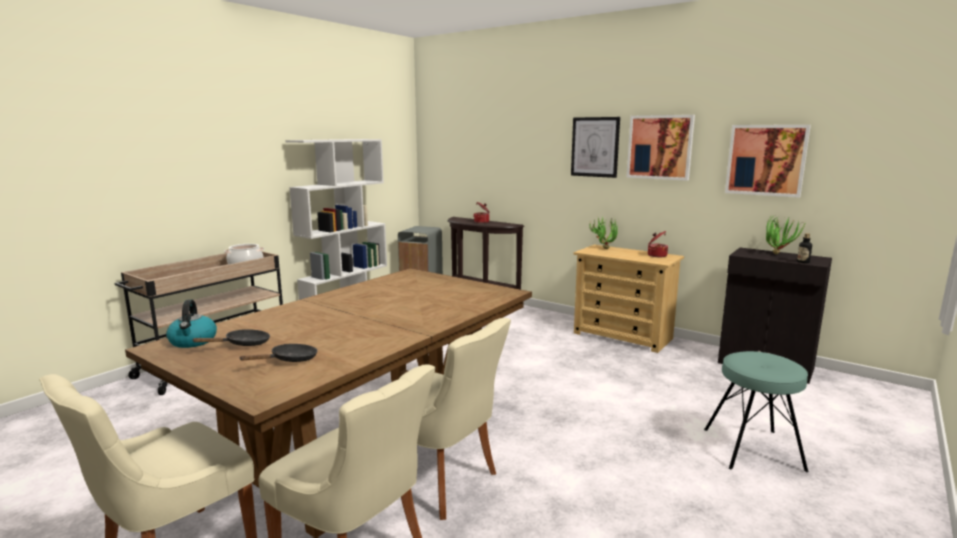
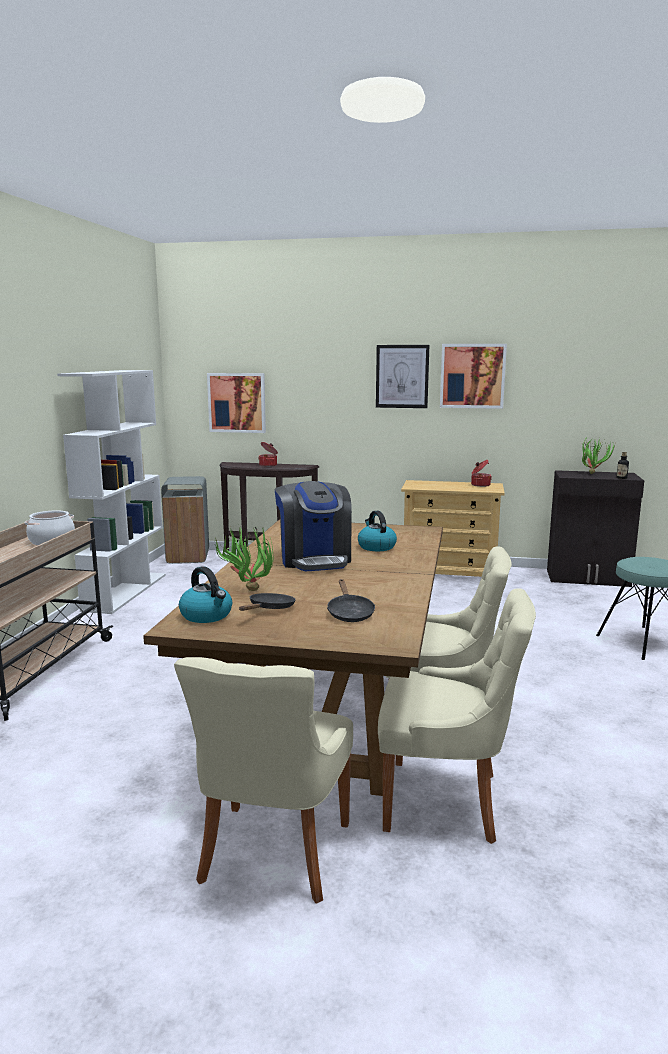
camera: 25 degrees left, 0 degrees up
(290, 360) = (349, 613): black frying pan -> black frying pan turned 150 degrees clockwise
(364, 306) = (314, 559): none -> coffee machine
(435, 302) = (376, 547): none -> kettle
(603, 248) = (421, 482): potted plant -> potted plant (247, 589)
(766, 160) = (574, 387): picture -> picture (237, 402)

